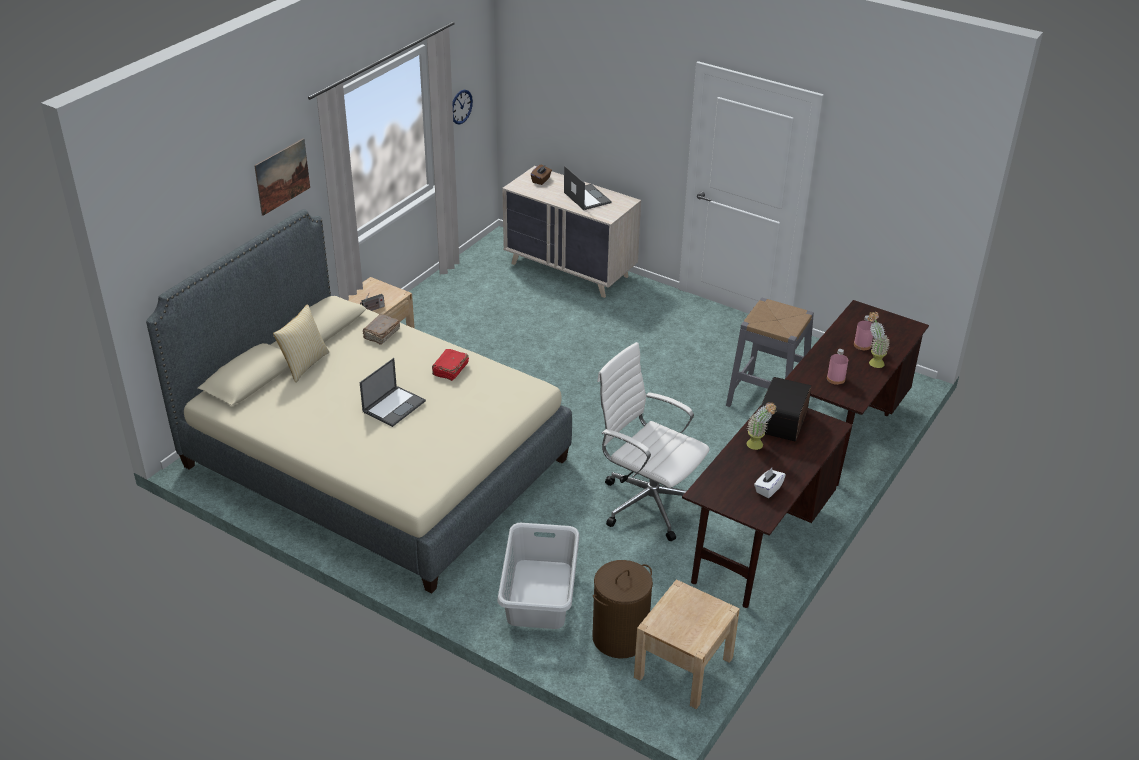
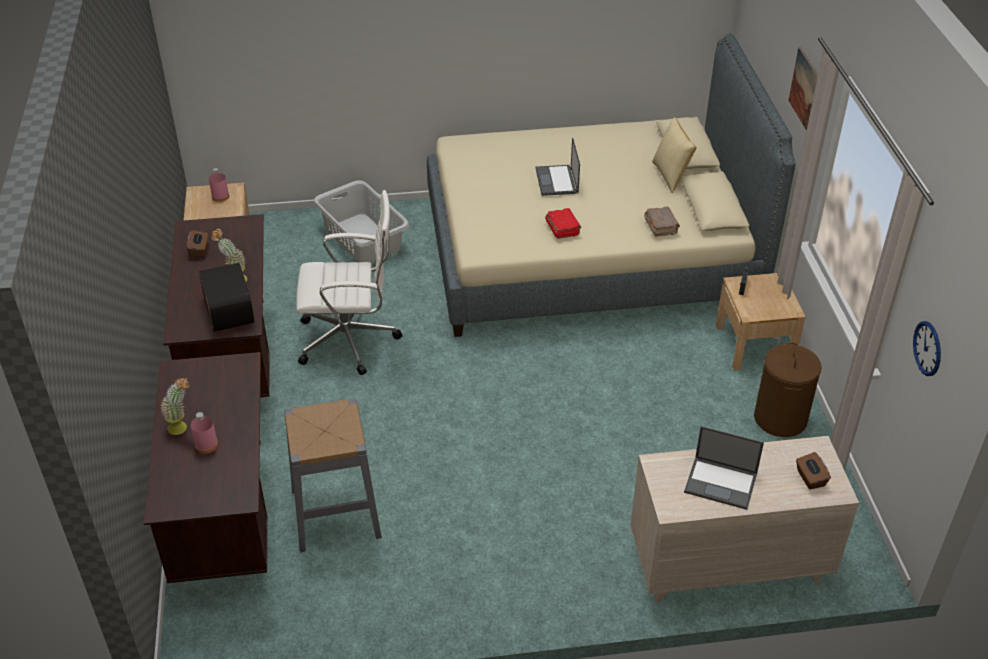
camera: 140 degrees right, 5 degrees up
(620, 637) = (281, 244): brown laundry basket -> brown laundry basket (780, 419)
(768, 489) = (199, 250): white tissue box -> brown tissue box
(835, 379) = (209, 384): pink bottle -> pink bottle (220, 196)

